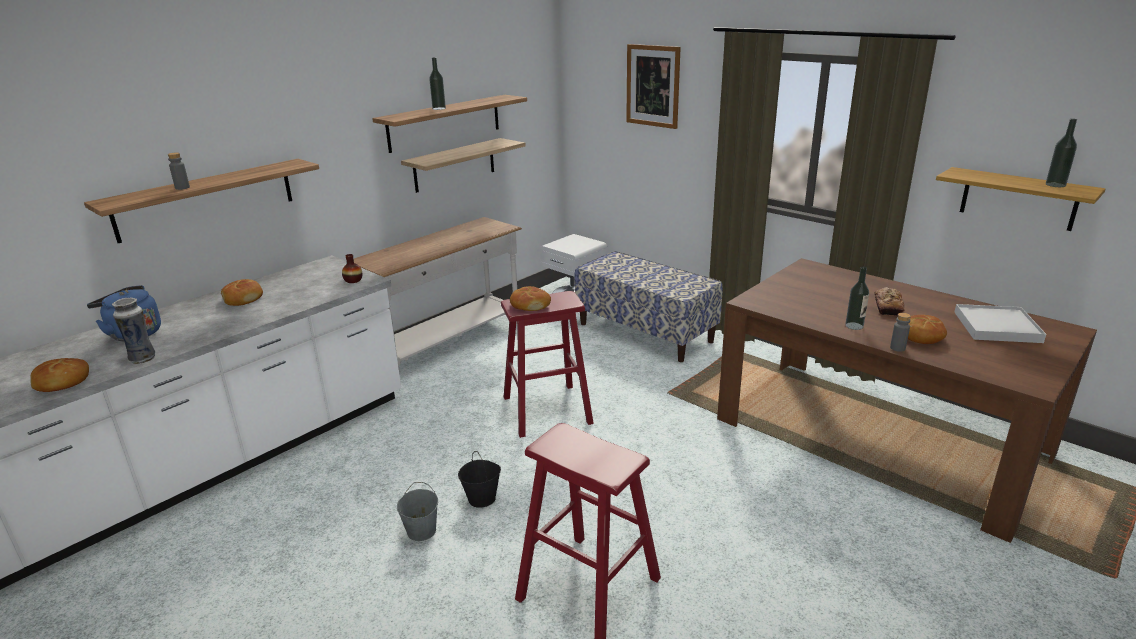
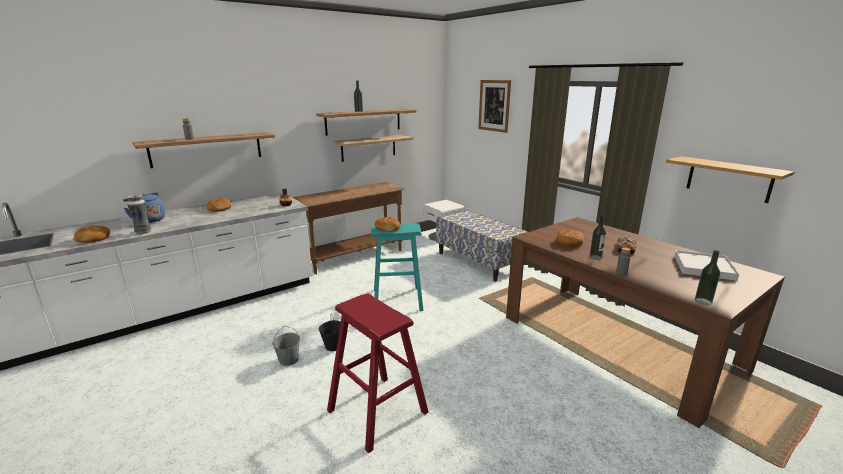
camera: 10 degrees right, 5 degrees down
(449, 345) = (354, 257): white console table -> brown console table
(547, 410) = (397, 299): red stool -> turquoise stool
(920, 336) = (642, 267): bread -> bread (569, 242)
(1055, 185) = (754, 167): bottle -> bottle (703, 301)

